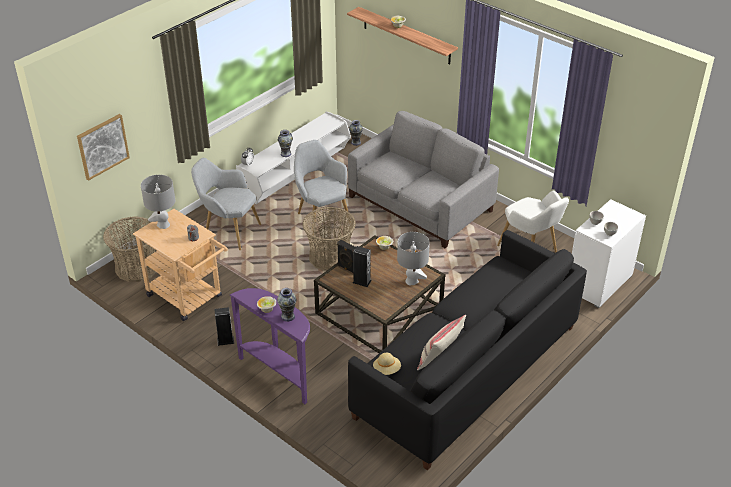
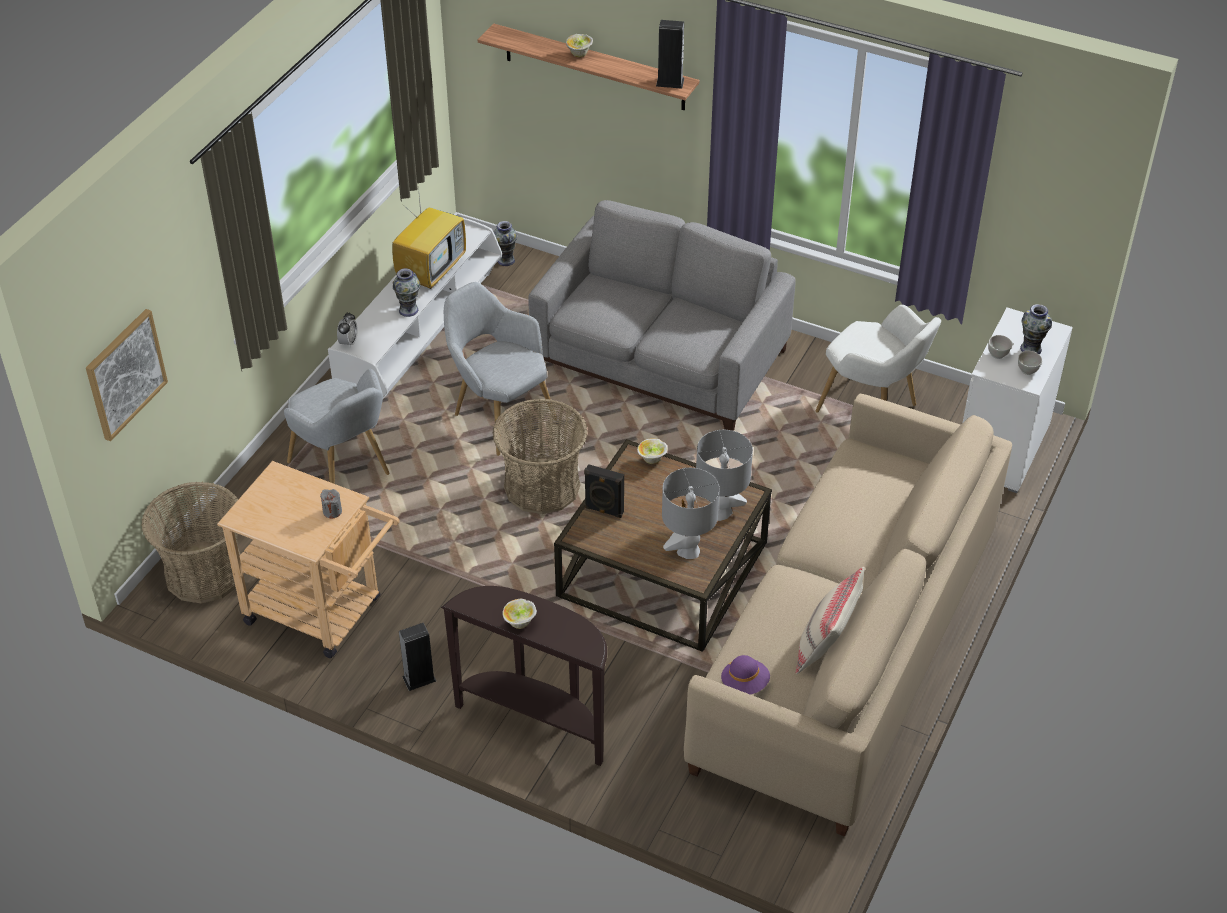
camera: 15 degrees left, 5 degrees up
(163, 225) = (267, 496): grey table lamp -> grey table lamp (688, 551)
(228, 231) = (344, 471): grey armchair -> grey armchair turned 135 degrees counterclockwise
(279, 374) = (536, 720): purple console table -> brown console table
(288, 316) = (560, 627): vase -> vase (1031, 348)
(306, 136) = (431, 270): none -> television
(362, 281) = (637, 529): speaker -> speaker (670, 82)
(387, 370) = (745, 683): beige hat -> purple hat
(467, 371) = (846, 648): black sofa -> beige sofa

